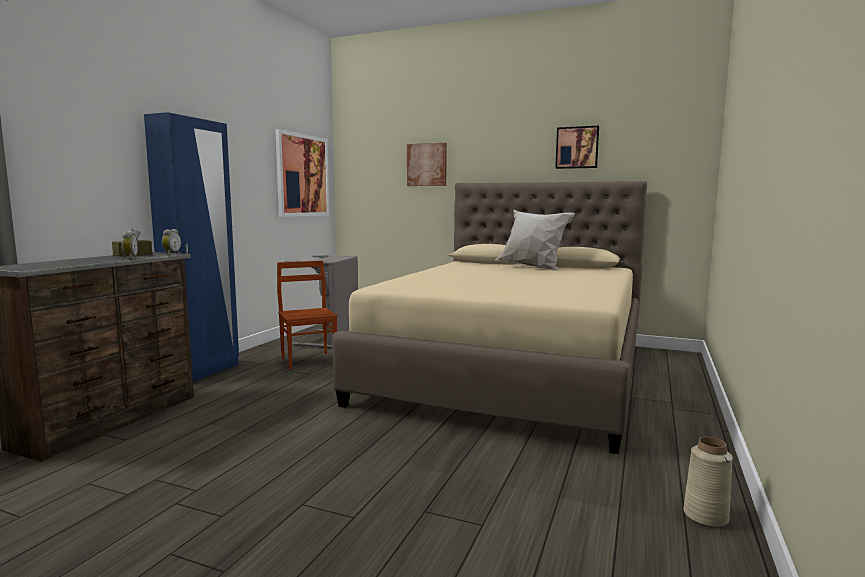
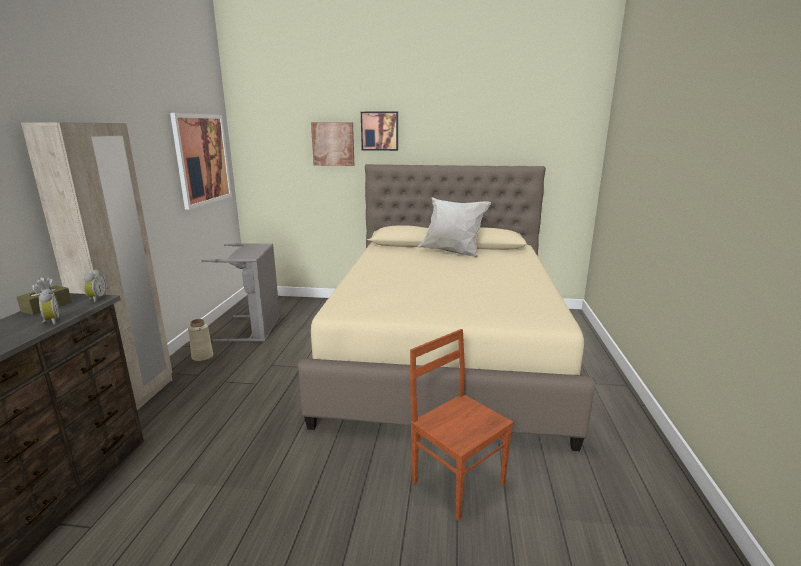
camera: 15 degrees left, 10 degrees up
(204, 372) = (138, 398): blue wardrobe -> beige wardrobe
(309, 360) = (247, 363): brown chair -> brown chair (458, 482)
(577, 147) = (482, 132): picture -> picture (380, 131)
(705, 516) = (678, 517): beige vase -> beige vase (202, 356)

